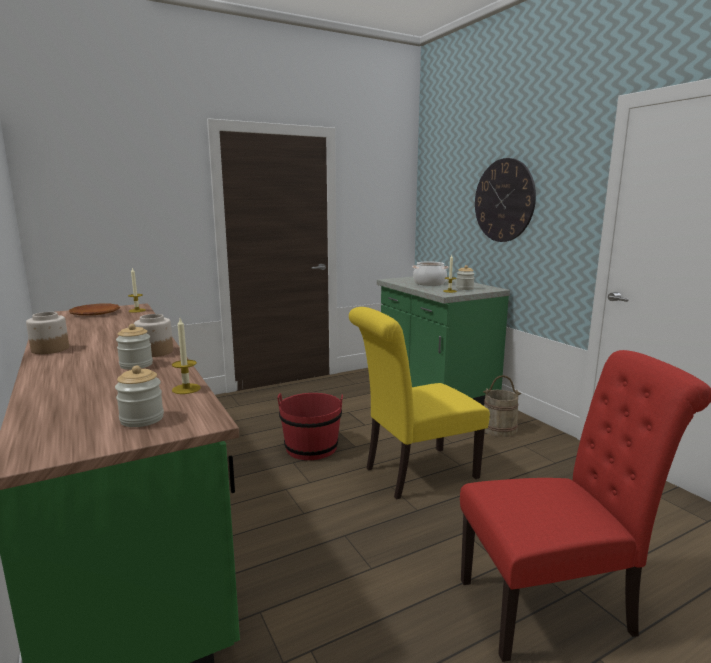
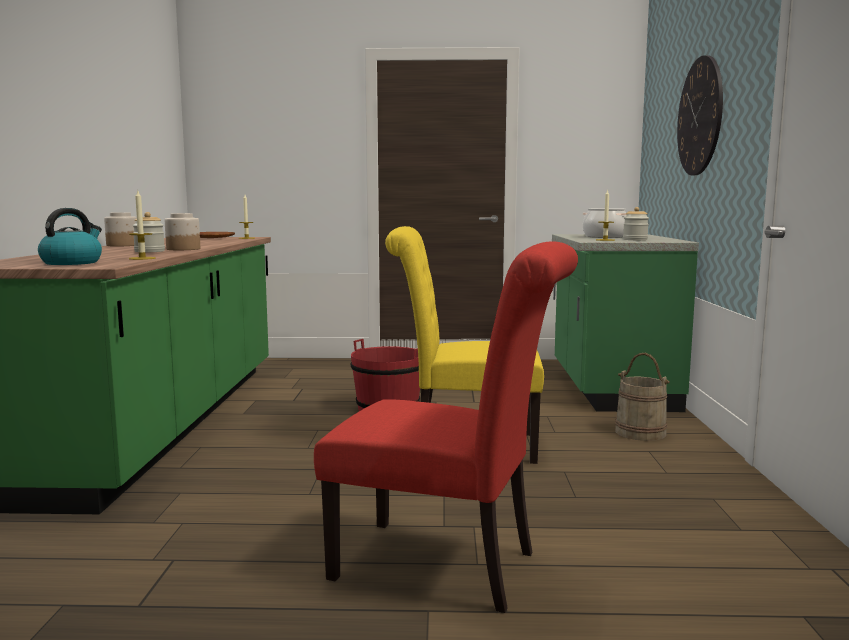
camera: 30 degrees right, 5 degrees down
(142, 419) = (72, 263): jar -> kettle

